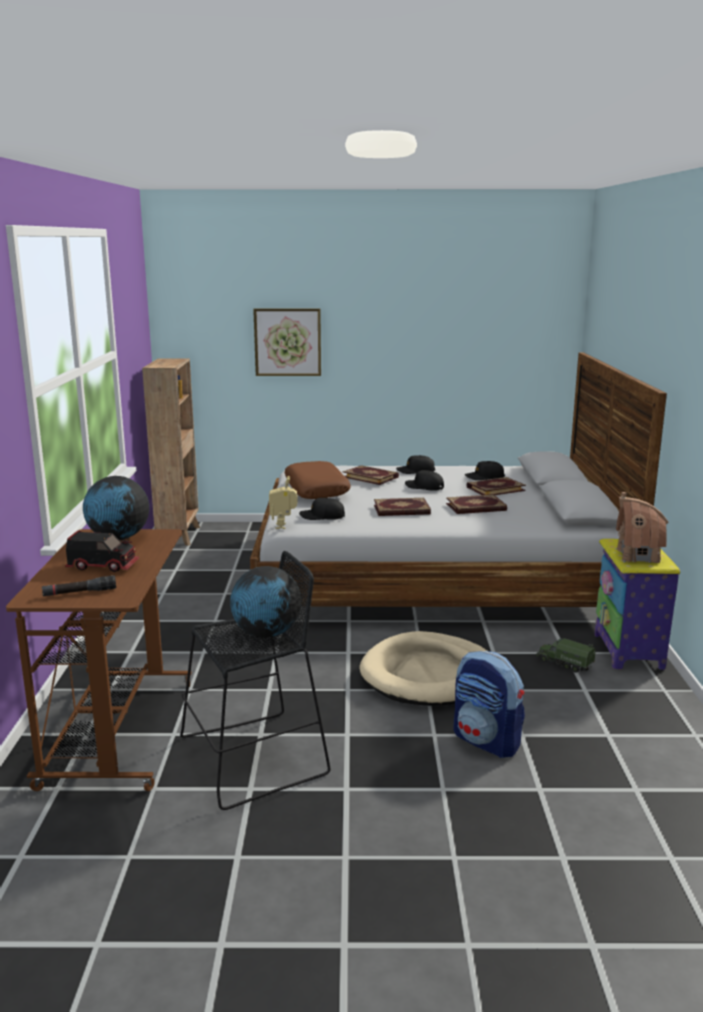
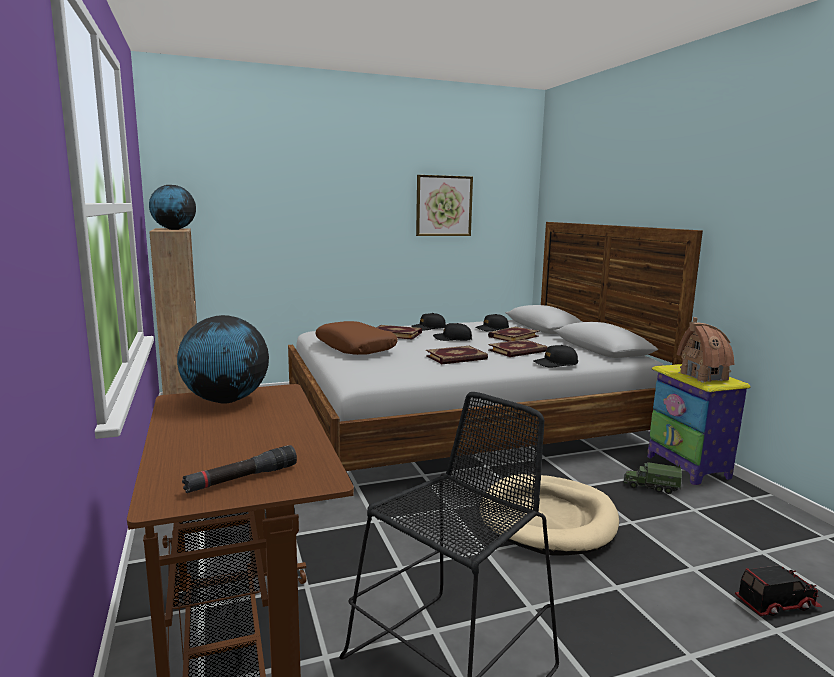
camera: 20 degrees left, 5 degrees down
(103, 566) = (240, 436): toy truck -> toy truck (775, 603)
(266, 634) = (473, 501): globe -> globe (174, 229)
(283, 526) = (358, 381): toy robot -> none
(287, 342) = (290, 214): picture -> picture (444, 206)
(322, 516) = (388, 369): black cap -> black cap (555, 364)
(487, 741) = (672, 583): backpack -> none

